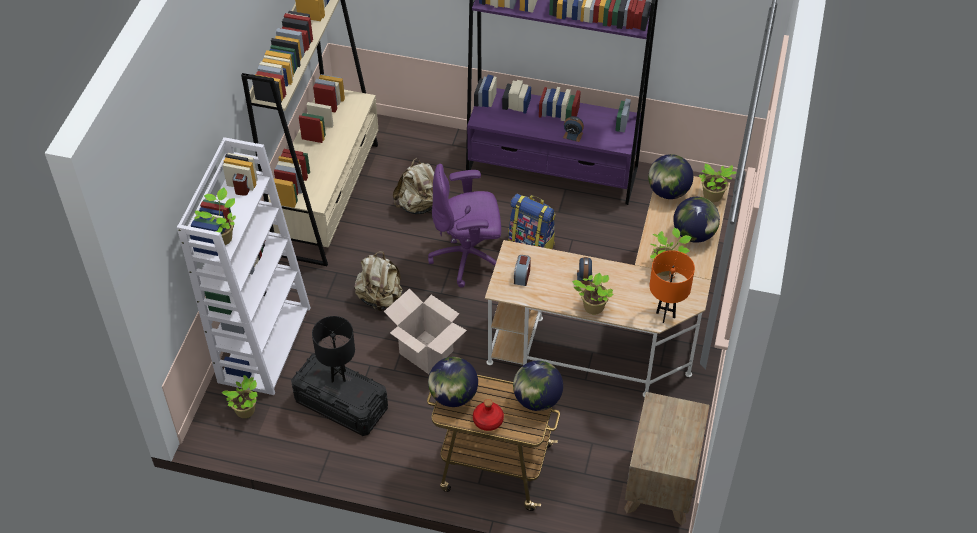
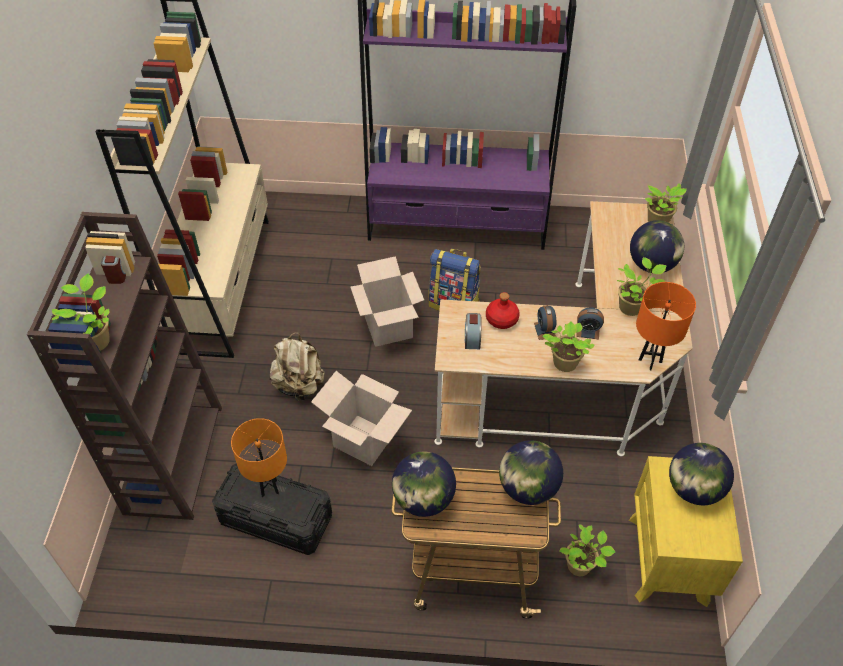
camera: 10 degrees left, 0 degrees up
(246, 411) = (162, 545): potted plant -> potted plant (581, 566)
(264, 343) = (173, 457): white bookcase -> brown bookcase
(338, 376) = (269, 488): black table lamp -> orange table lamp
(420, 205) = (325, 278): beige backpack -> none
(468, 257) = (388, 327): purple office chair -> cardboard box
(487, 421) = (474, 526): red bottle -> red bottle (501, 319)
(573, 135) = (483, 180): alarm clock -> alarm clock (588, 331)
(661, 485) = (668, 560): brown nightstand -> yellow nightstand
(668, 191) = (608, 223): globe -> globe (693, 489)

